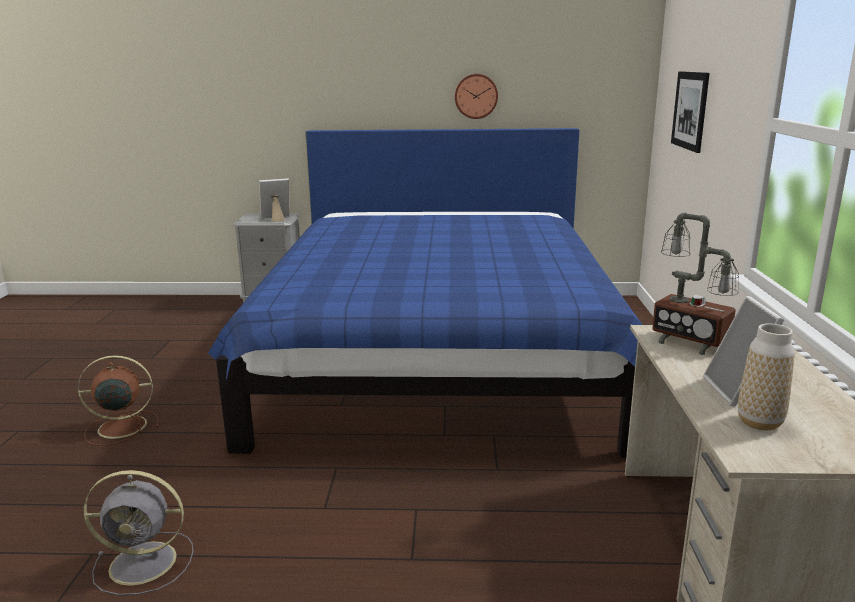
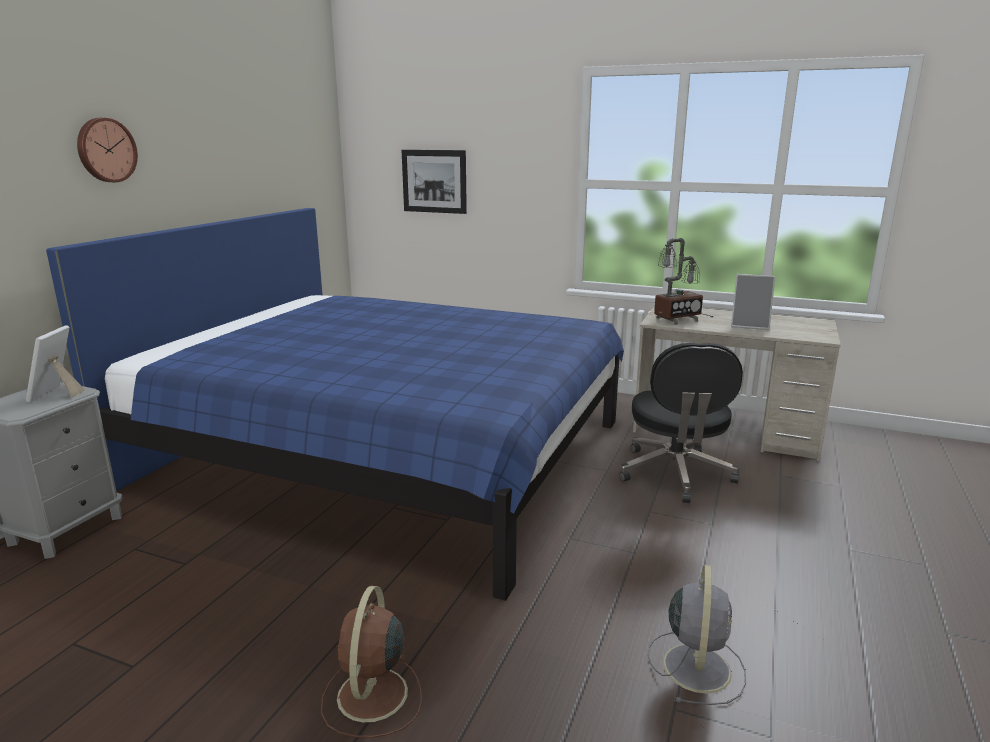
camera: 70 degrees left, 0 degrees up
(476, 96) = (224, 181): wall clock -> wall clock (105, 150)
(527, 520) = (675, 474): none -> black office chair
(759, 422) = (787, 330): vase -> none

